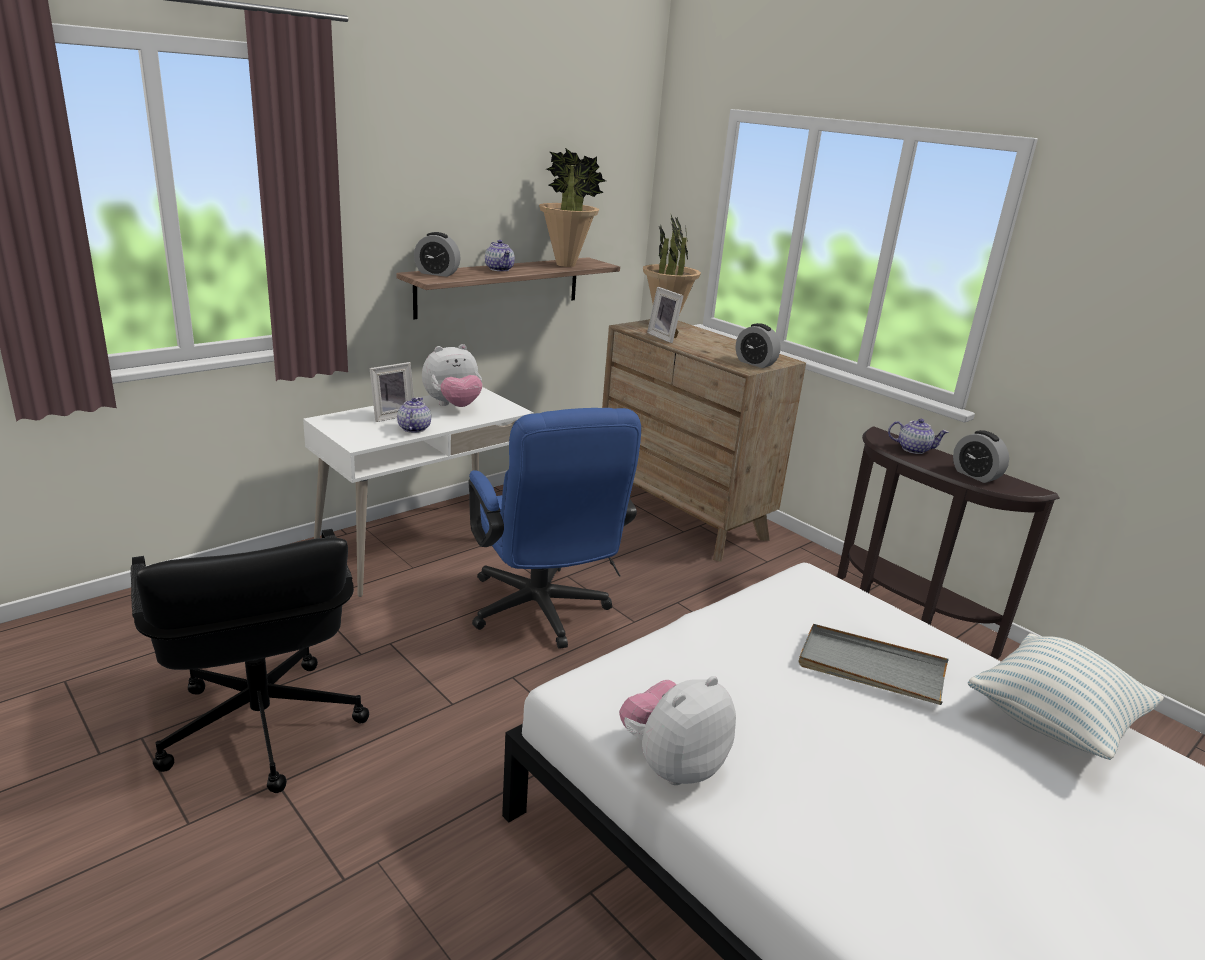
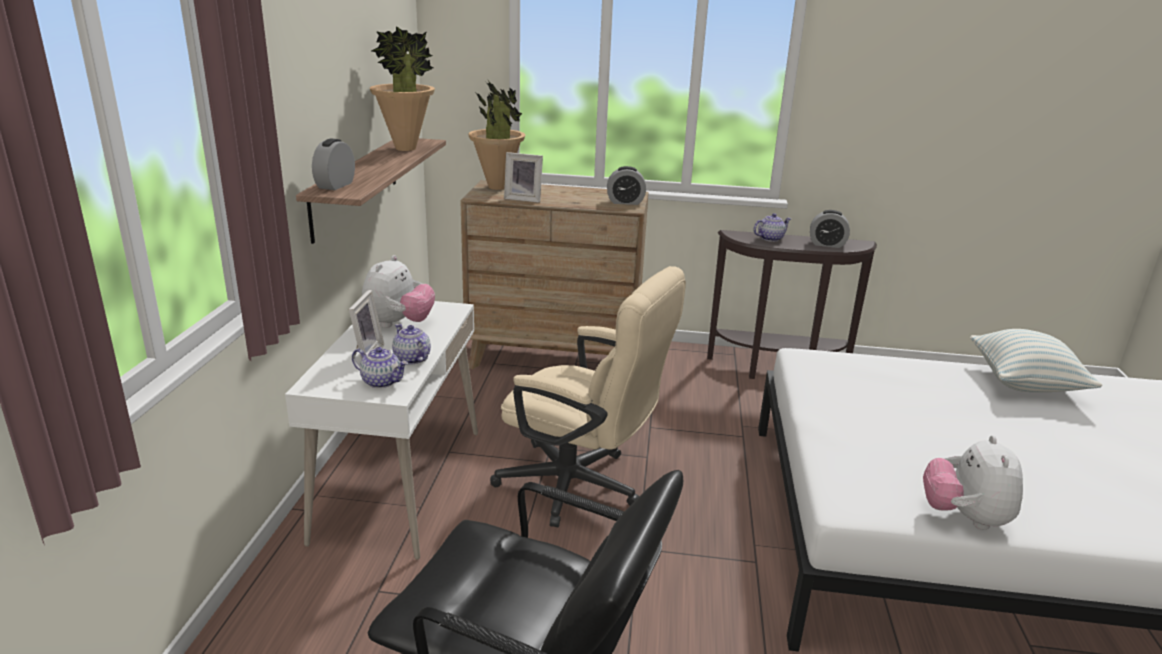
camera: 40 degrees left, 0 degrees up
(437, 273) = (335, 185): alarm clock -> alarm clock turned 135 degrees clockwise
(500, 269) = (371, 167): teapot -> teapot (382, 381)
(542, 614) = (581, 487): blue office chair -> beige office chair
(871, 668) = (927, 399): grey tray -> none

